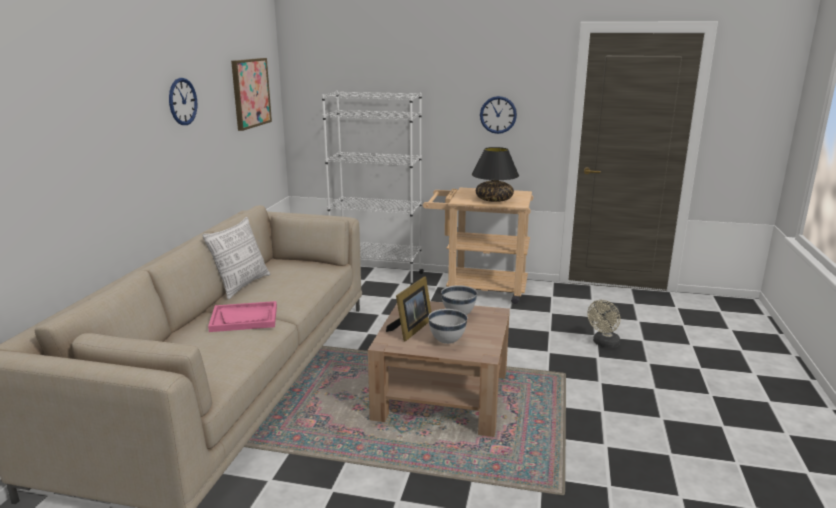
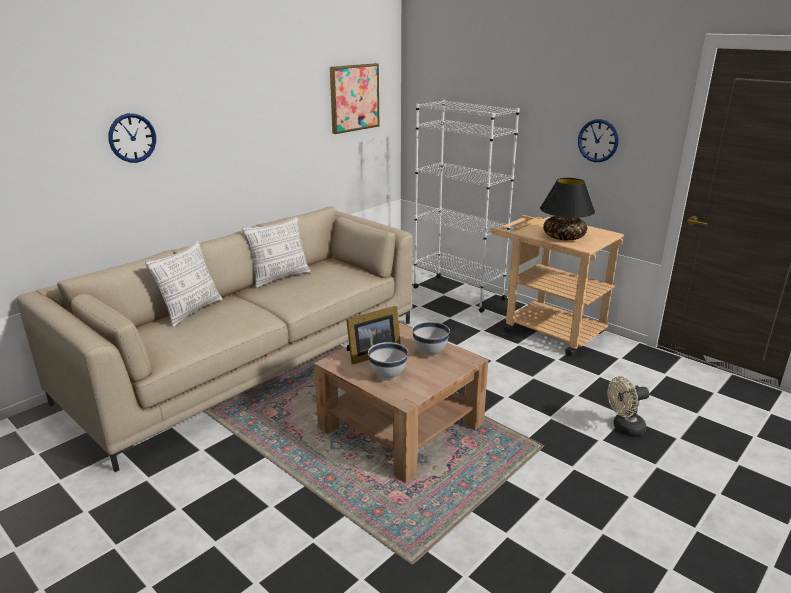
camera: 30 degrees right, 5 degrees up
(182, 101) = (260, 105): wall clock -> wall clock (132, 138)
(182, 336) = (191, 311): none -> pillow
(244, 318) = (247, 308): pink tray -> none

